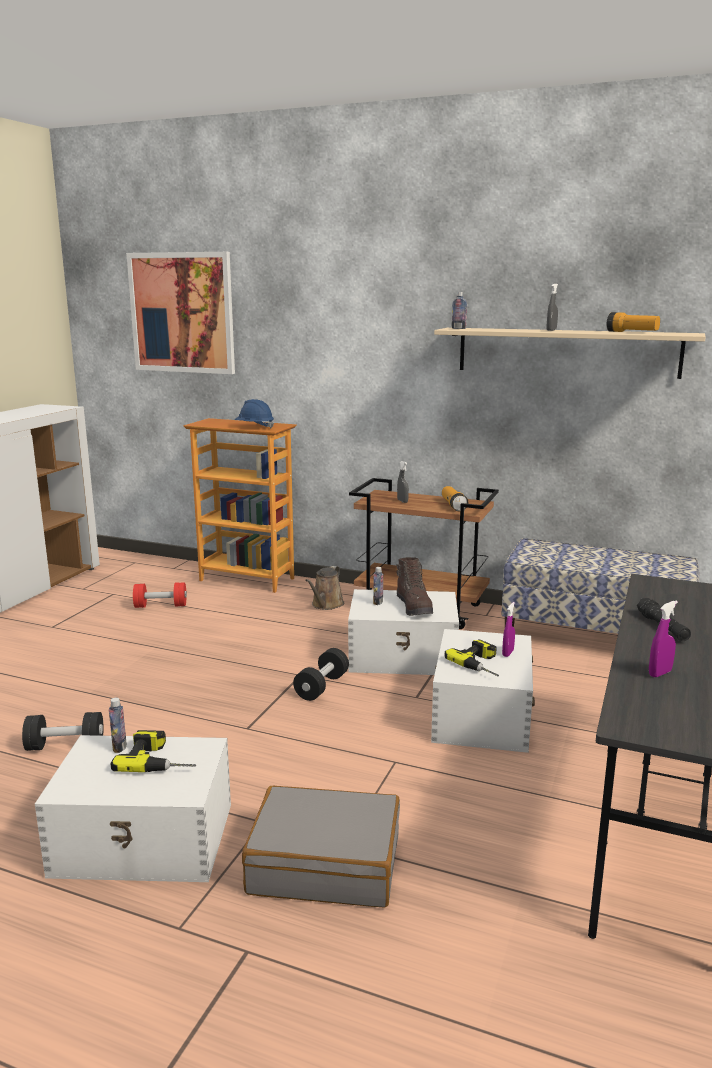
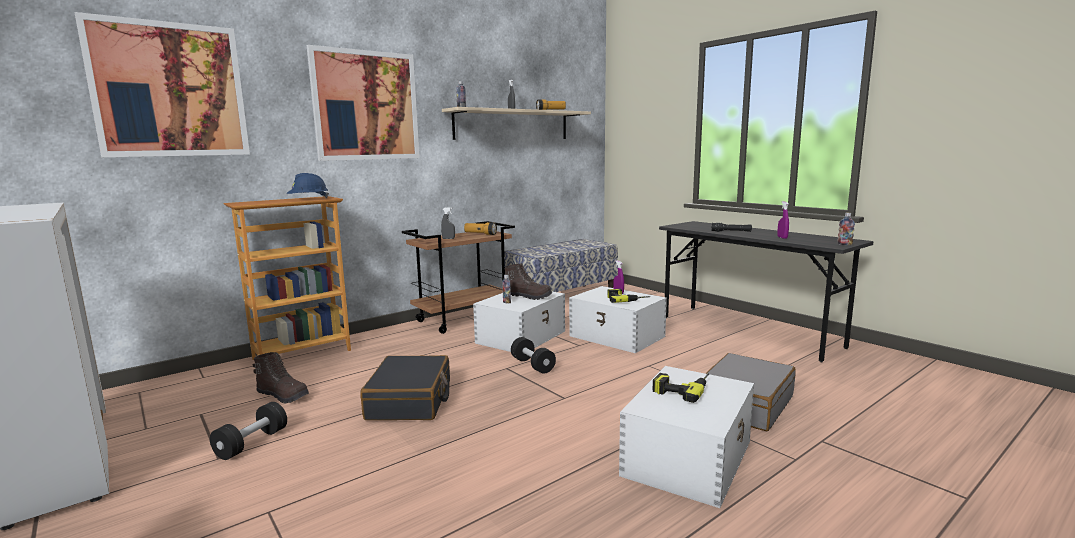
camera: 60 degrees left, 5 degrees down
(65, 746) = (511, 477): black dumbbell -> black dumbbell (252, 443)
(119, 747) = (654, 399): bottle -> bottle (844, 244)
(160, 606) = (283, 395): red dumbbell -> brown boot
(185, 655) = (410, 400): none -> black suitcase
(326, 605) = (407, 340): brown watering can -> none
(349, 325) = (366, 106): none -> picture

